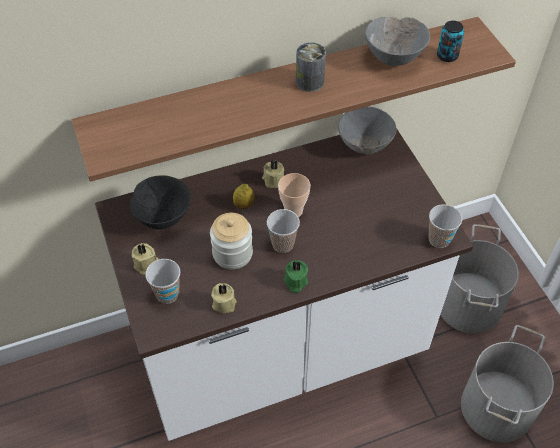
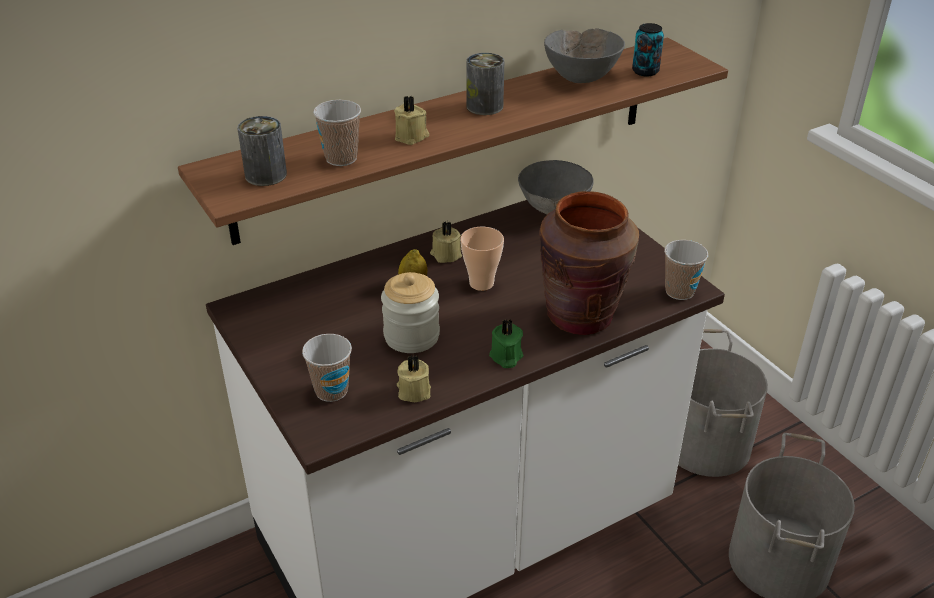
camera: 10 degrees left, 15 degrees down
(132, 137) = (266, 175): none -> can
(147, 264) = (294, 362): beige candle -> beige candle (412, 136)
(163, 217) = (305, 308): black bowl -> none
(283, 244) = (477, 319): cup -> cup (341, 158)
(359, 252) = (581, 316): none -> brown vase

